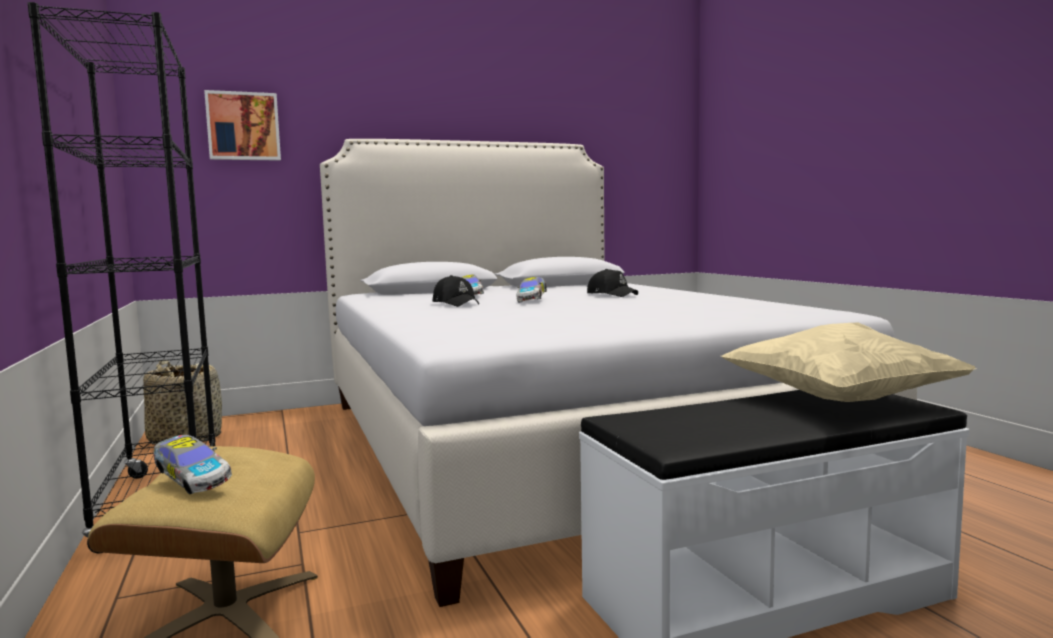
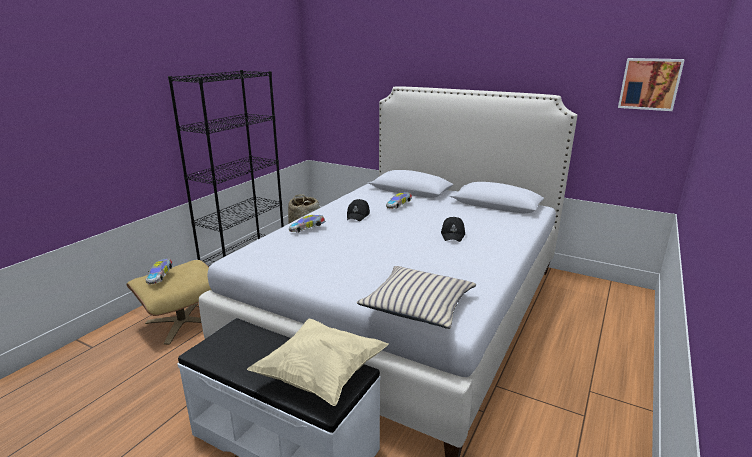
camera: 50 degrees right, 15 degrees up
(243, 126) = (351, 75): picture -> picture (649, 84)
(532, 300) = (391, 226): toy car -> toy car (307, 229)
(780, 314) = (418, 305): none -> beige pillow

